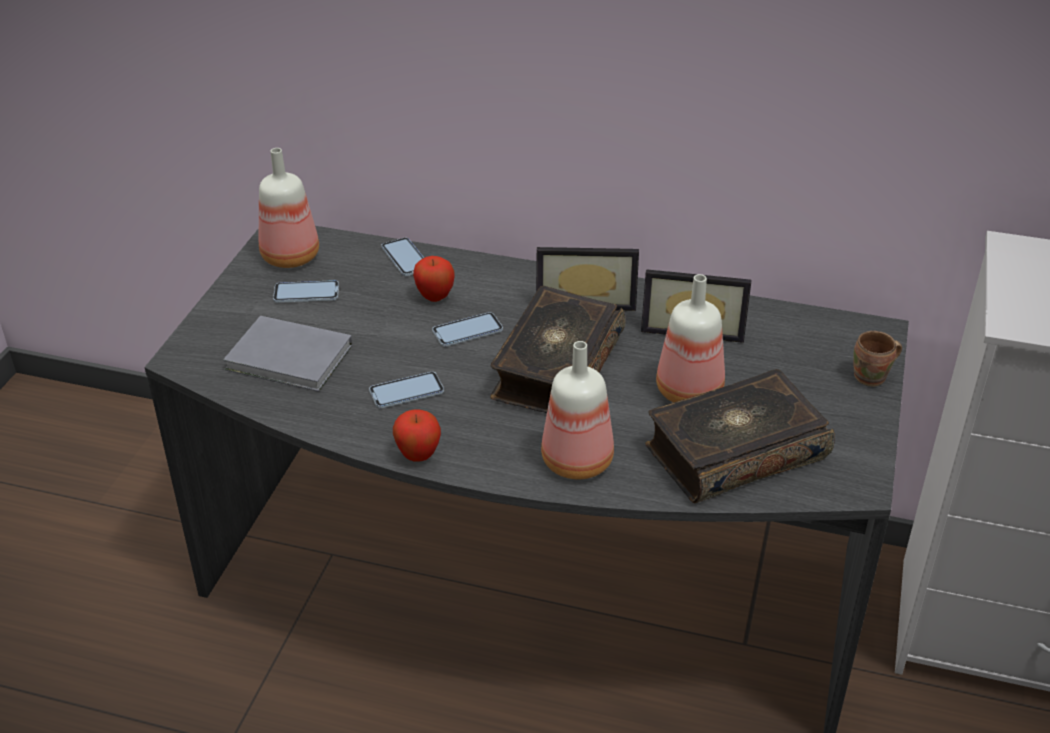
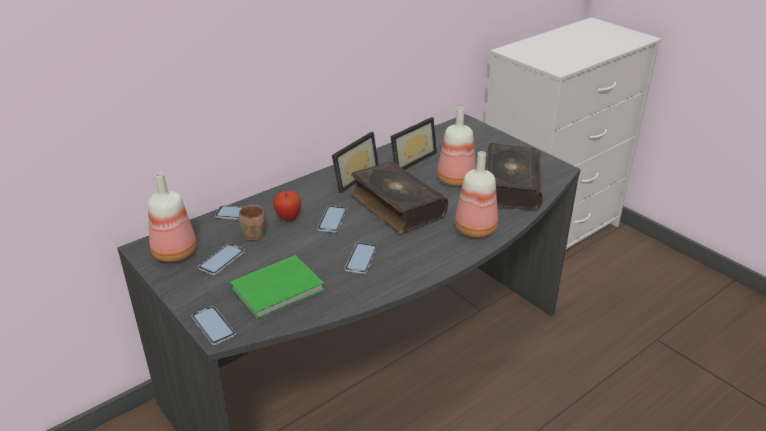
camera: 55 degrees left, 5 degrees down
(190, 347) = (213, 326): none -> phone
(291, 359) = (280, 289): grey book -> green book
(418, 456) = (420, 275): apple -> none
(872, 378) = (494, 136): brown mug -> brown mug (256, 234)

